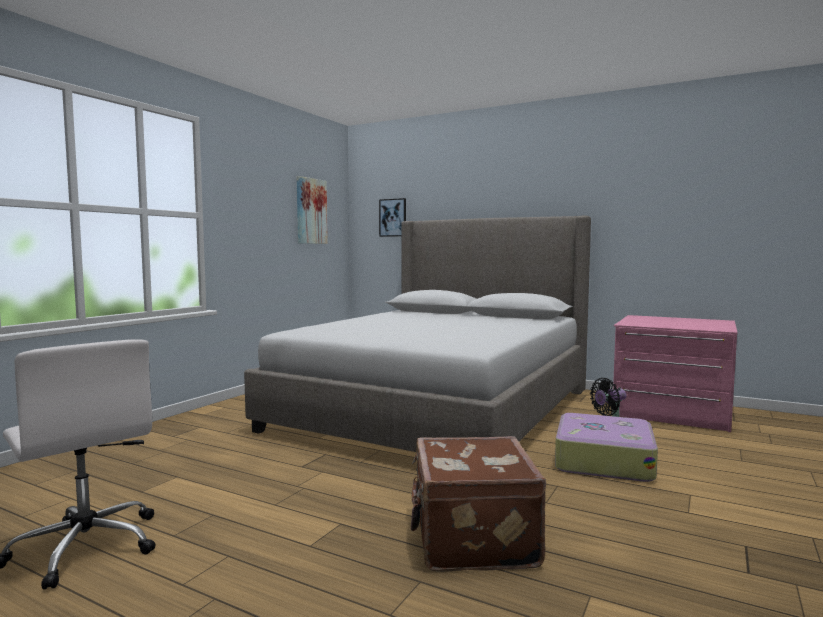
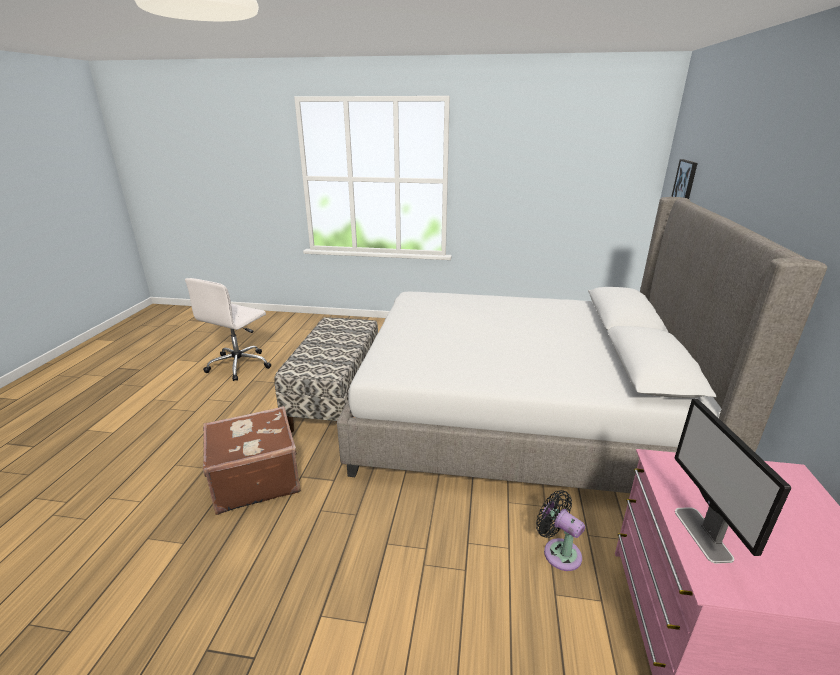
camera: 70 degrees right, 20 degrees up
(311, 211) = (590, 171): picture -> none
(320, 476) = (336, 398): none -> bench
(603, 460) = (435, 546): suitcase -> none
(689, 327) = (703, 534): none -> monitor

